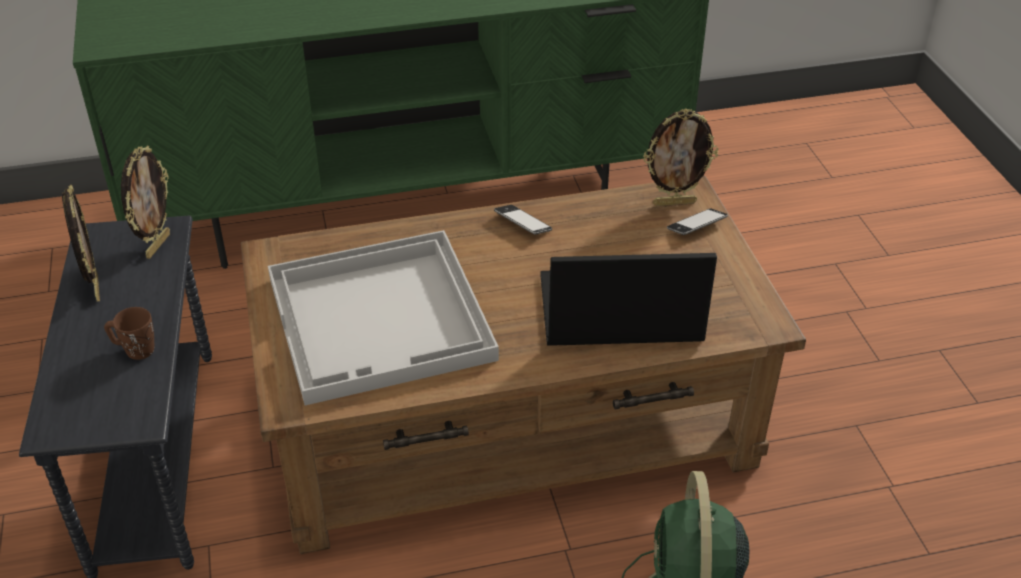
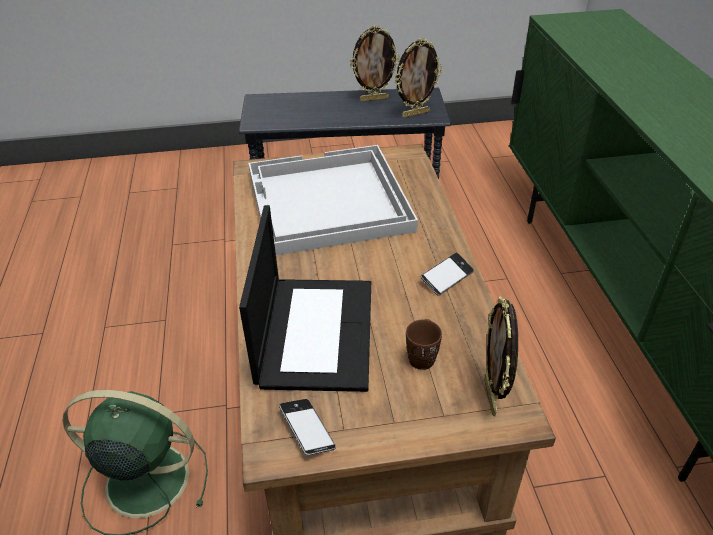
camera: 95 degrees right, 0 degrees up
(134, 350) = (315, 115): brown mug -> brown mug (422, 355)
(157, 245) = (415, 114): picture frame -> picture frame turned 45 degrees counterclockwise
(696, 226) = (448, 411): phone -> phone (307, 430)

